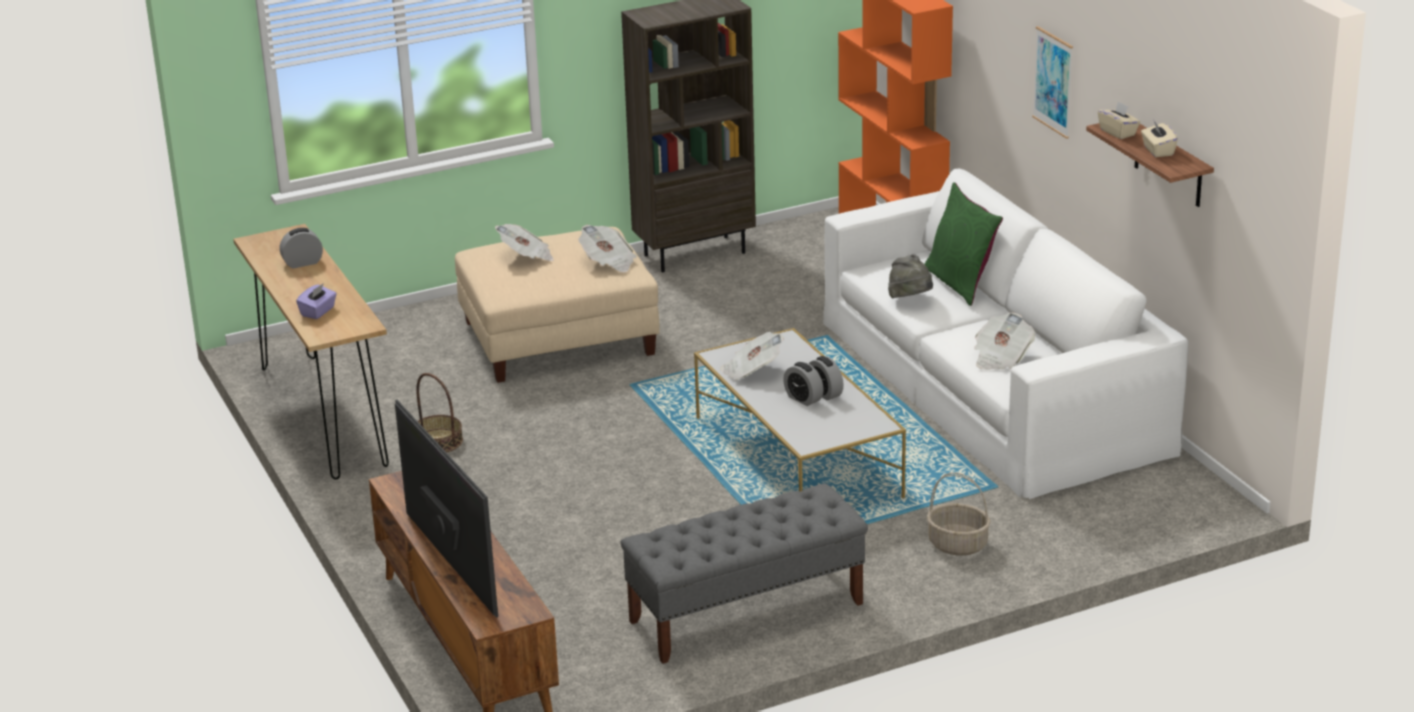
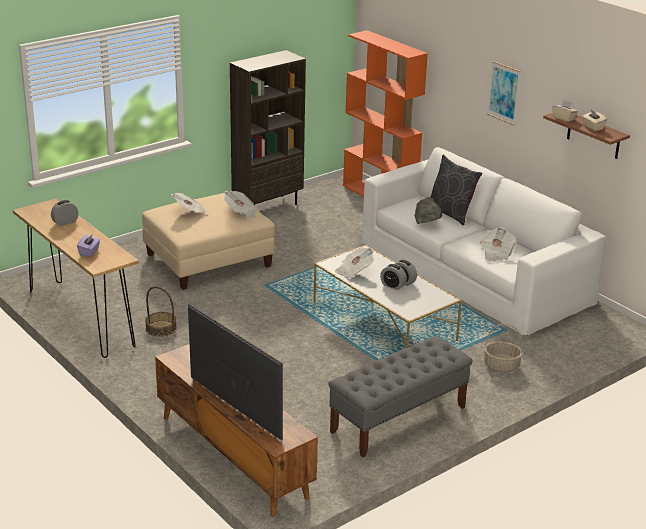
camera: 15 degrees left, 0 degrees up
(961, 283) = (451, 213): green pillow -> grey pillow

